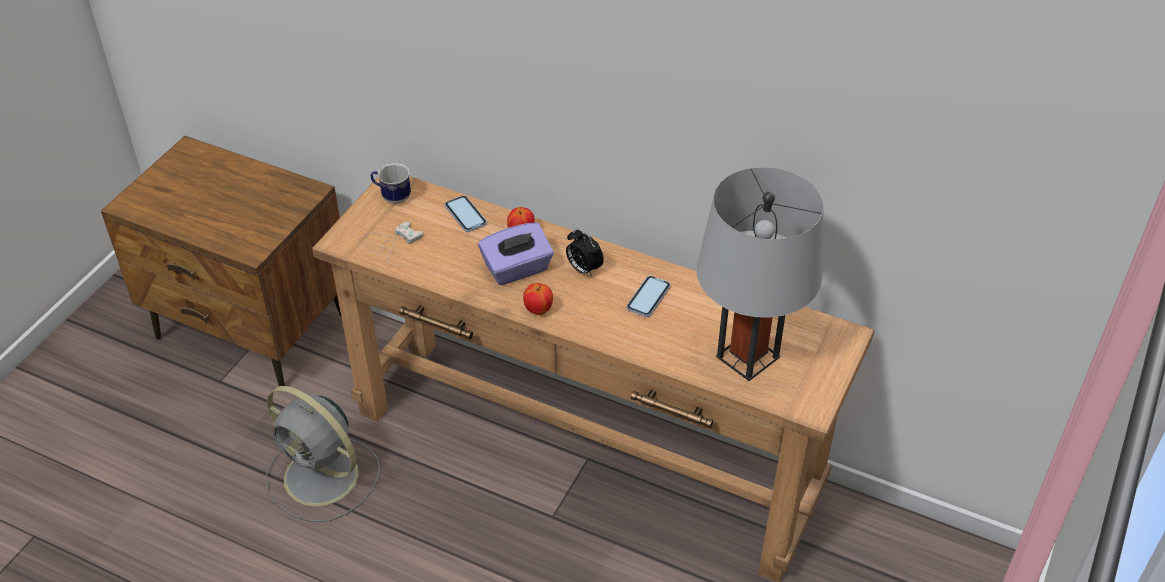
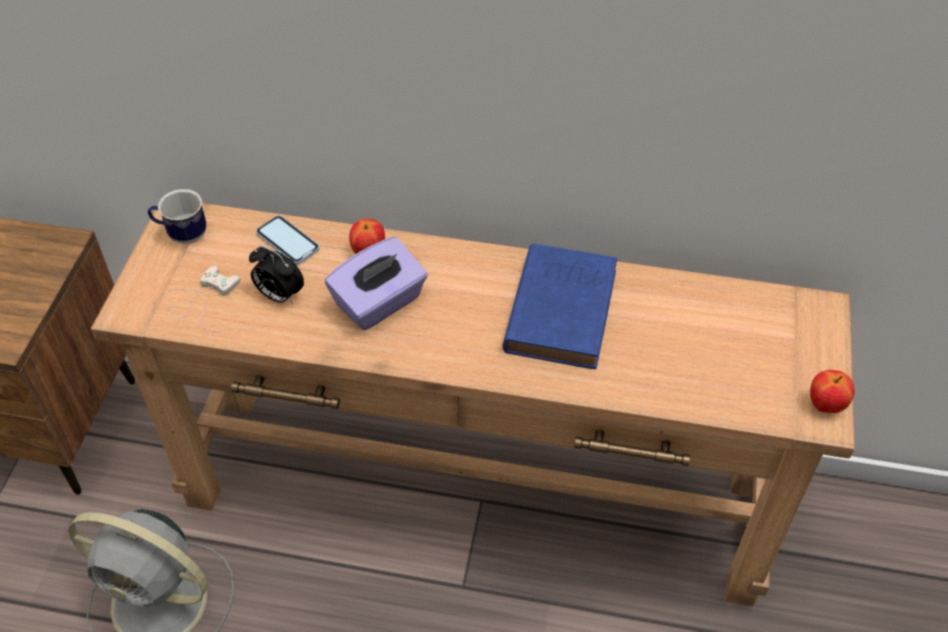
camera: 15 degrees left, 5 degrees up
(538, 310) = (426, 355): apple -> apple (825, 405)
(583, 269) = (465, 286): alarm clock -> alarm clock (279, 295)
(648, 297) = (561, 308): phone -> blue book
(747, 357) = (715, 363): grey table lamp -> none

